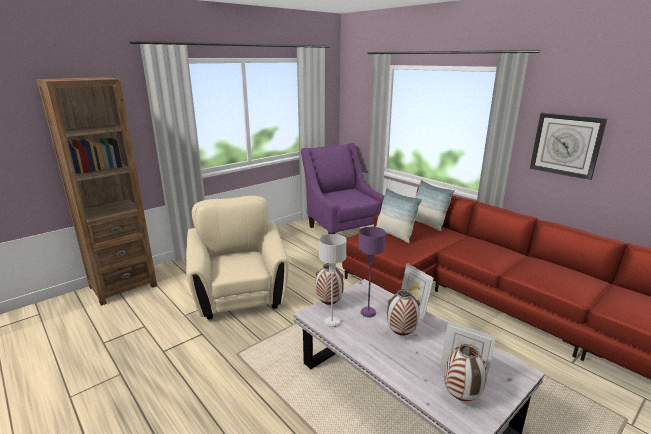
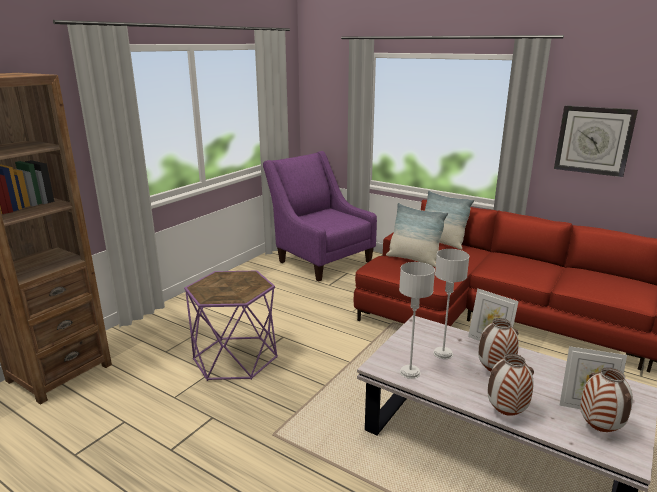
camera: 15 degrees left, 0 degrees up
(240, 294) = (235, 358): beige armchair -> purple side table
(328, 304) = (392, 351): vase -> vase (505, 413)
(368, 312) = (443, 354): purple table lamp -> grey table lamp

